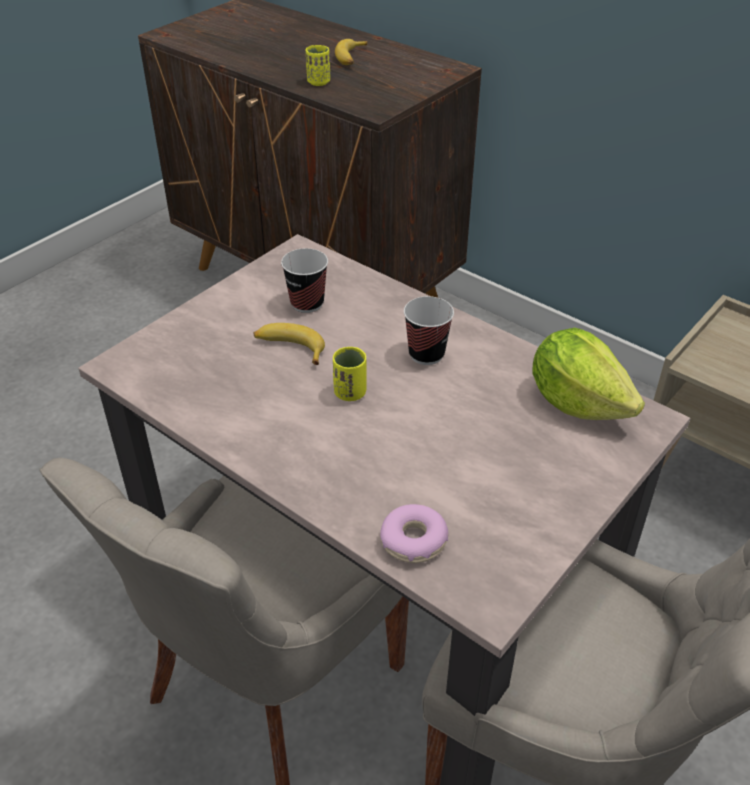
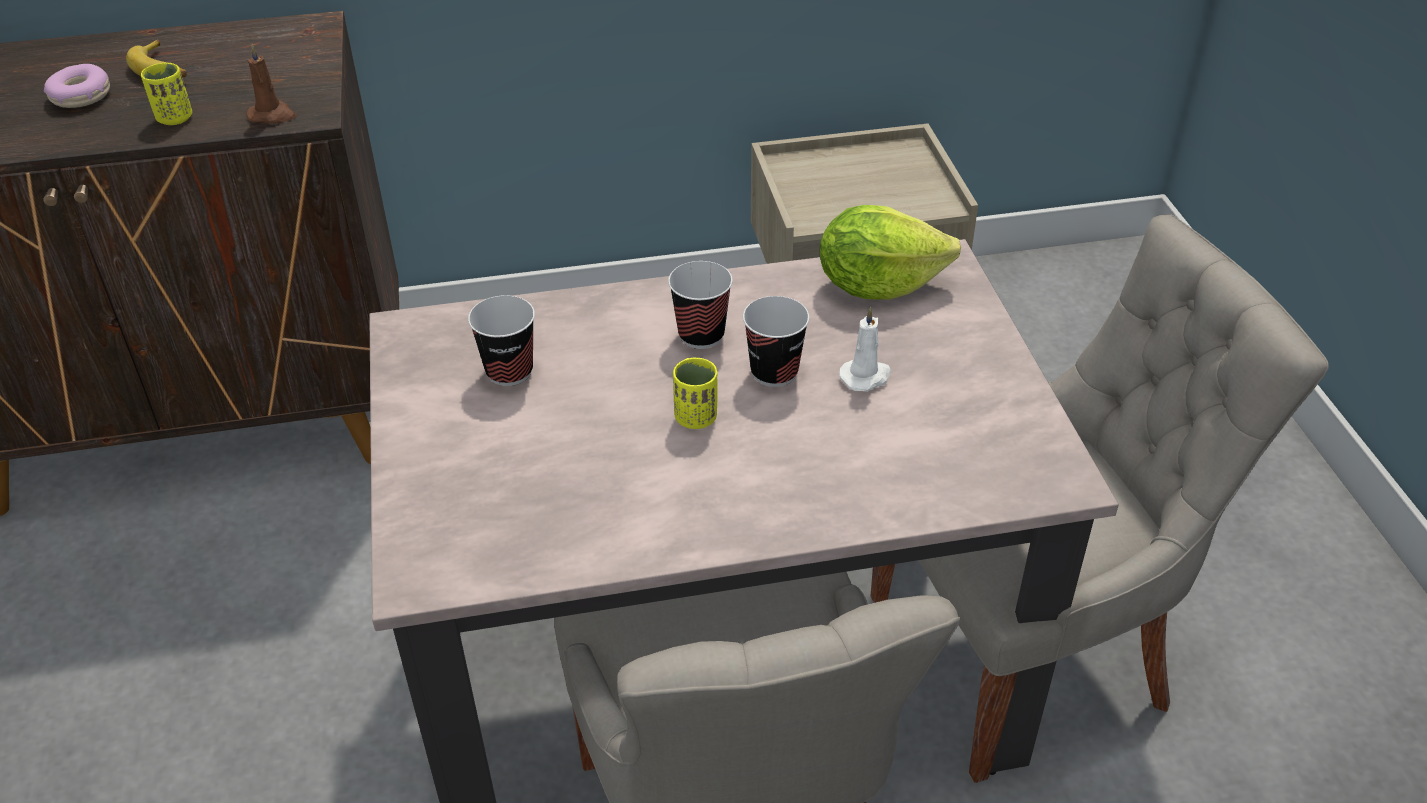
camera: 50 degrees left, 0 degrees up
(290, 348) = (569, 423): banana -> none
(359, 102) = (272, 116): none -> brown candle
(414, 541) = (946, 486): donut -> donut (81, 96)
(430, 402) = (774, 372): none -> cup
(477, 445) = (866, 376): none -> white candle

